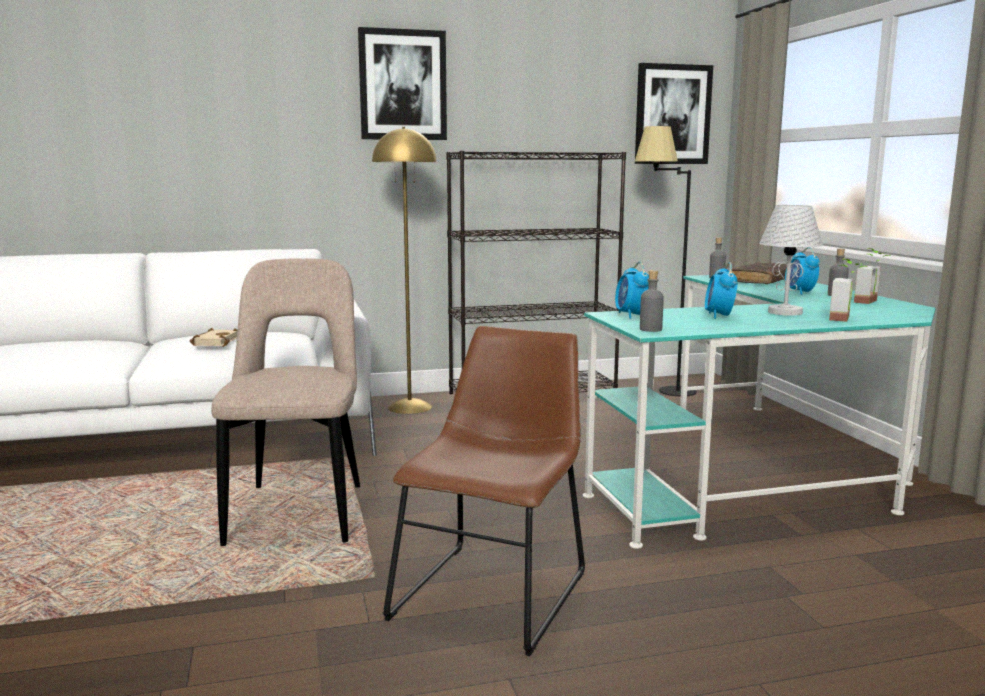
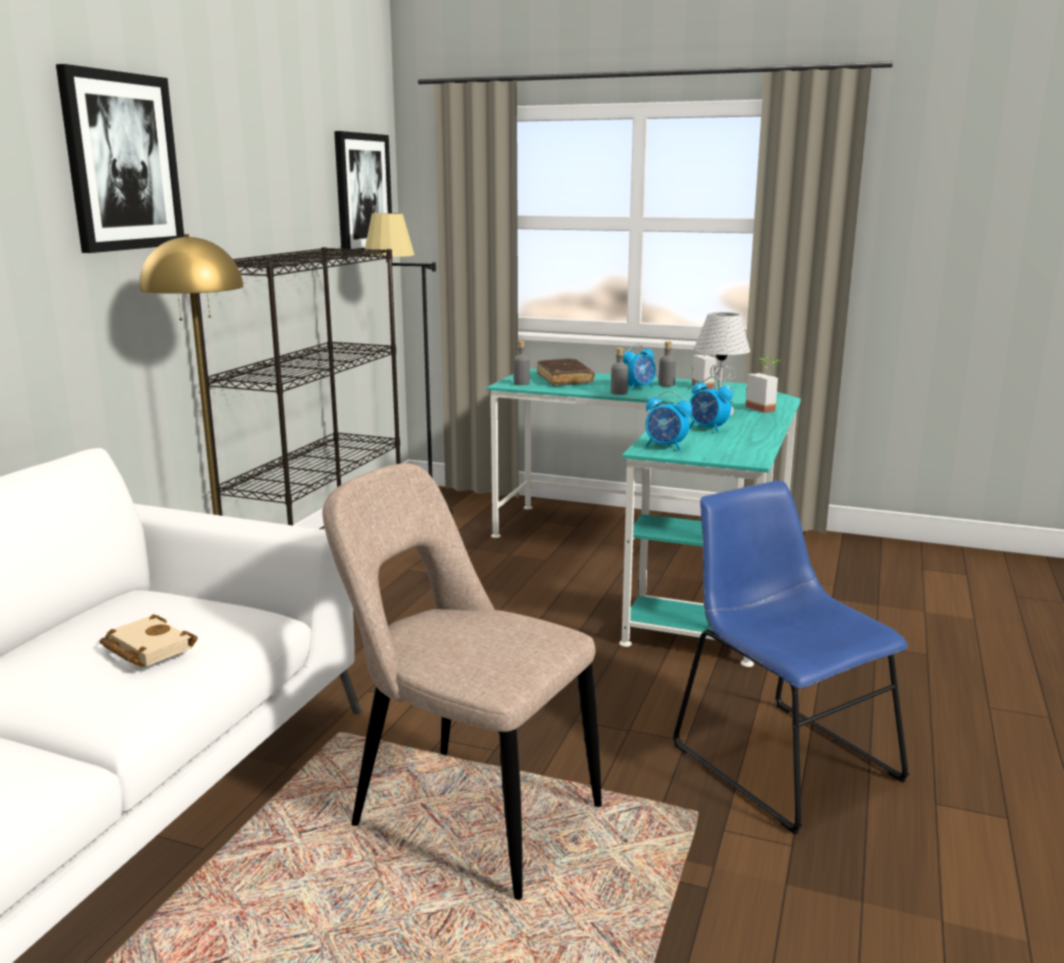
camera: 55 degrees left, 5 degrees up
(494, 591) = (778, 757): brown chair -> blue chair
(650, 329) = (738, 457): grey bottle -> grey bottle (619, 393)
(799, 292) = (638, 387): alarm clock -> alarm clock turned 60 degrees counterclockwise

